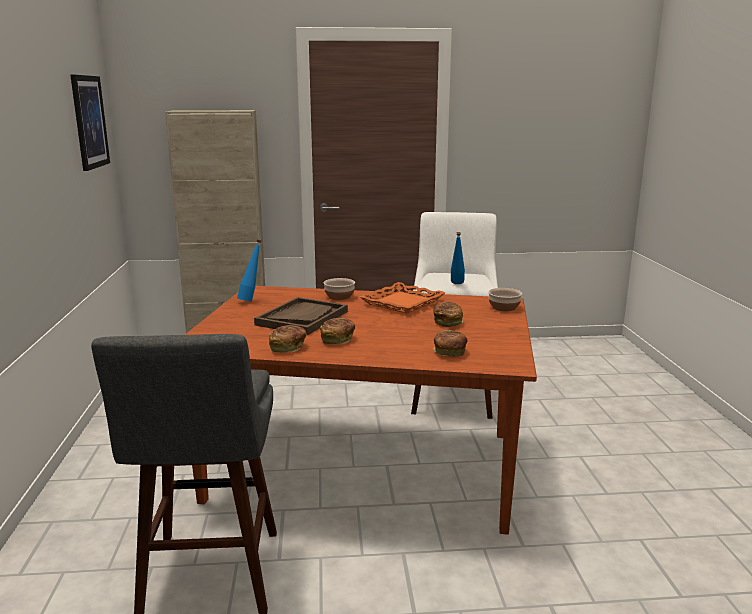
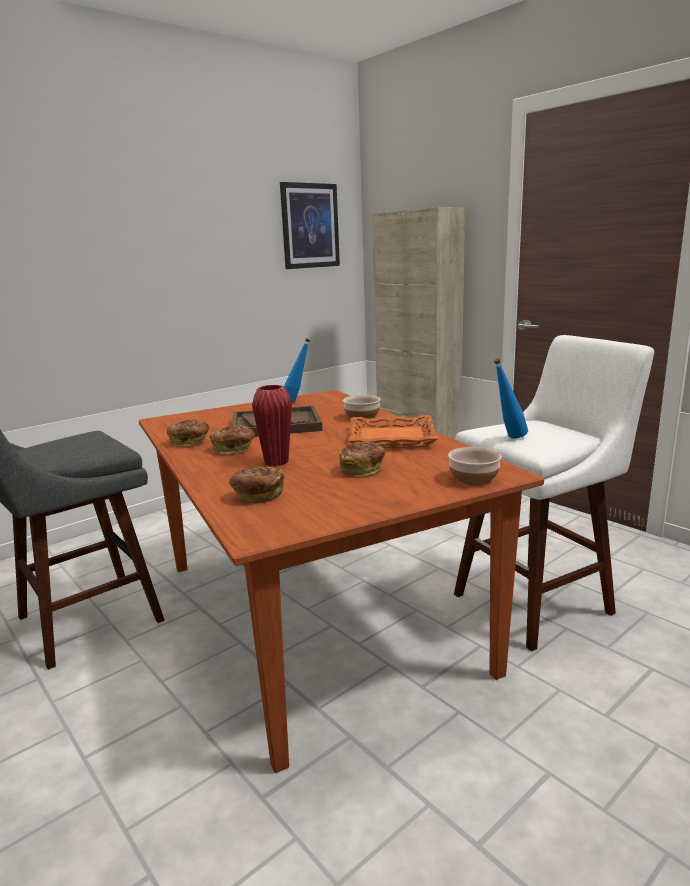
camera: 55 degrees right, 0 degrees up
(392, 335) = (276, 462): none -> red vase

